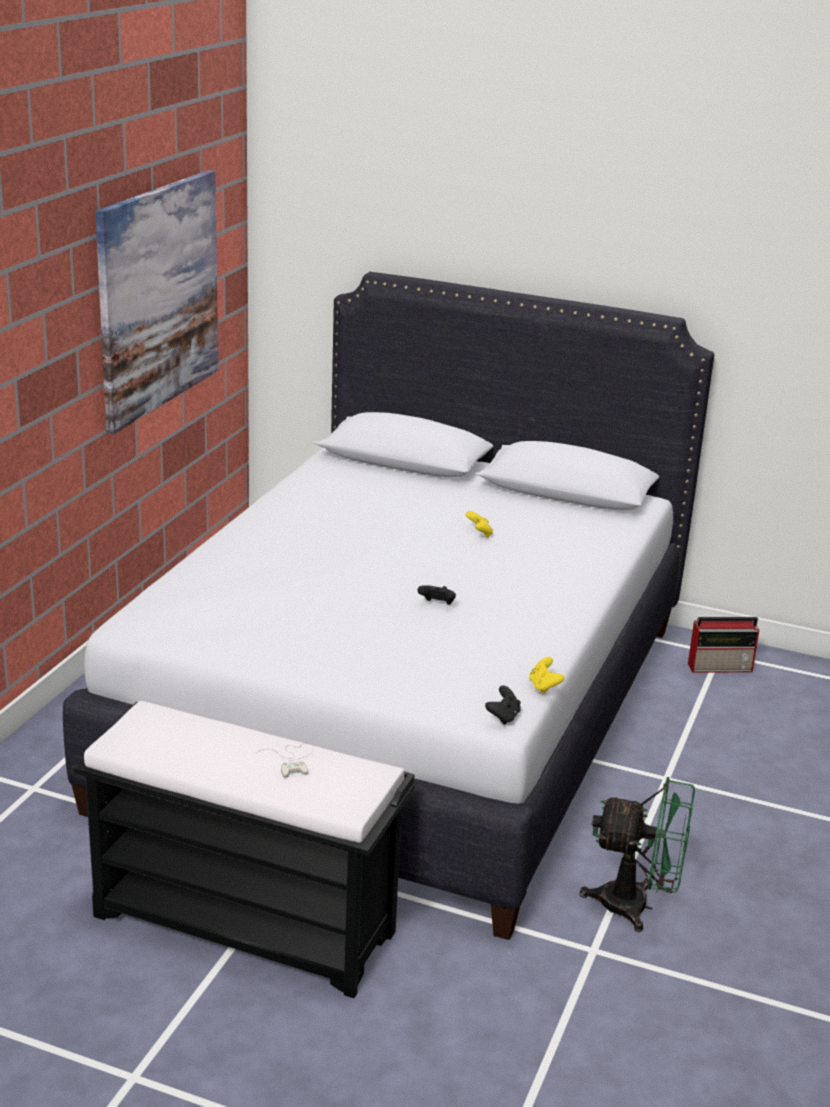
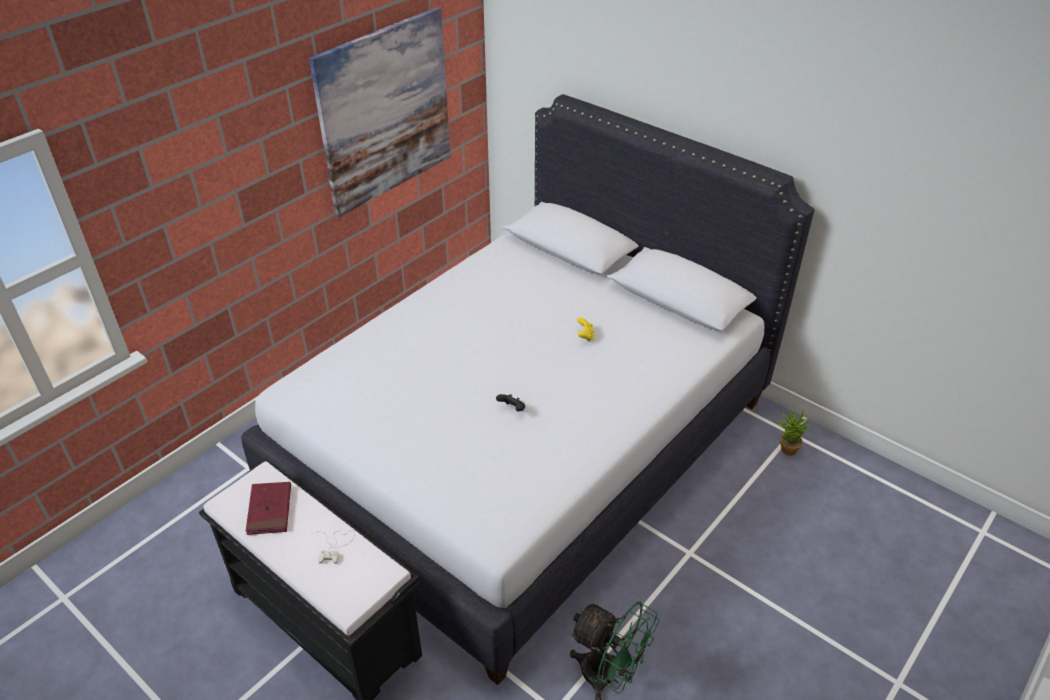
camera: 20 degrees right, 15 degrees up
(182, 742) = (269, 510): none -> red book
(503, 717) = (498, 544): black game controller -> none
(544, 687) = (547, 516): yellow game controller -> none
(721, 667) = (786, 448): radio -> potted plant

